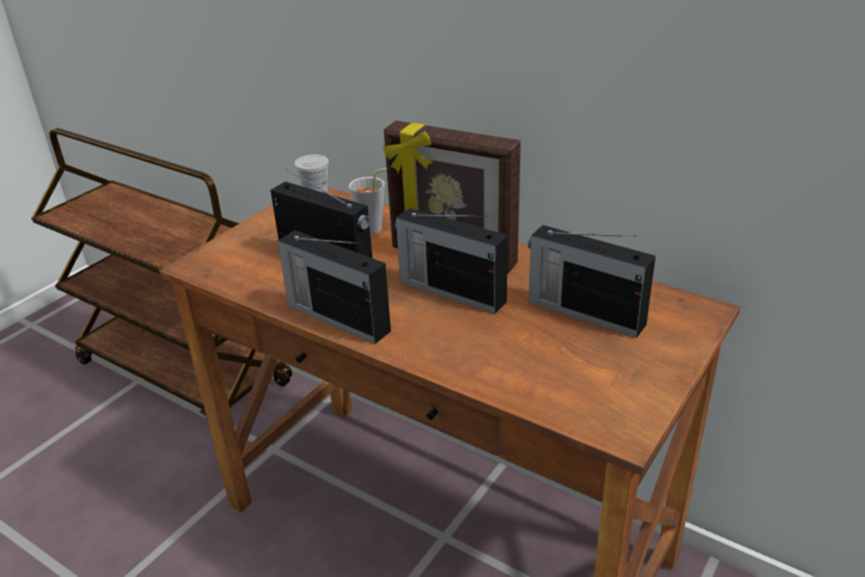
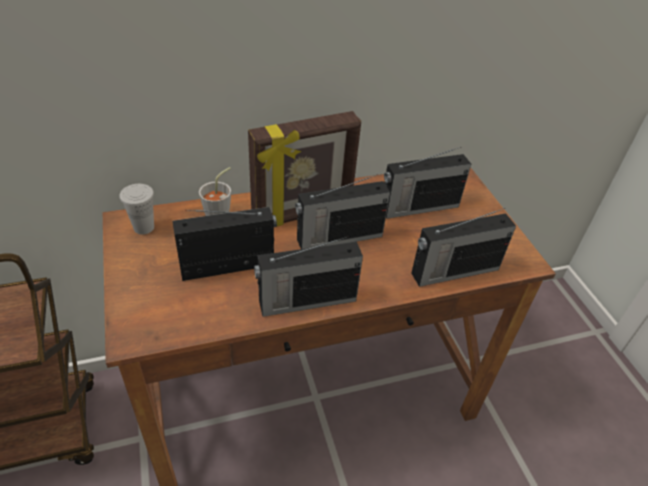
camera: 55 degrees left, 10 degrees up
(513, 383) = (453, 271): none -> radio

